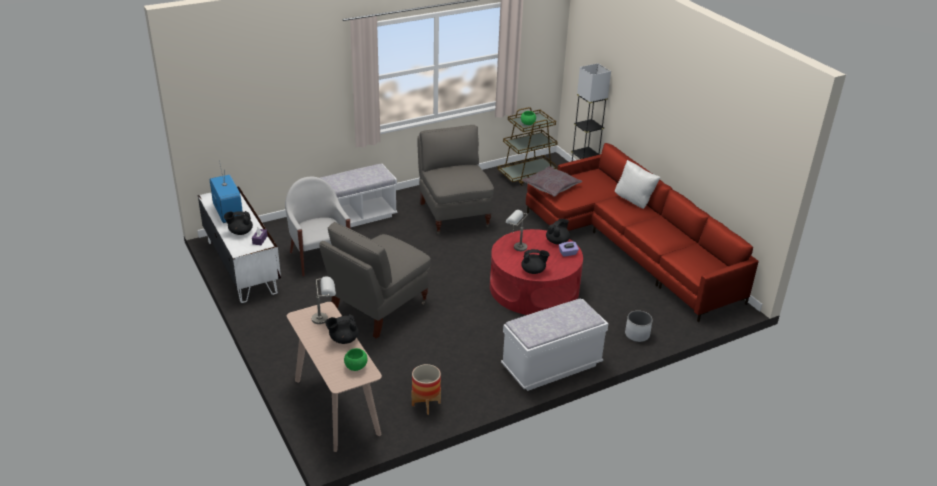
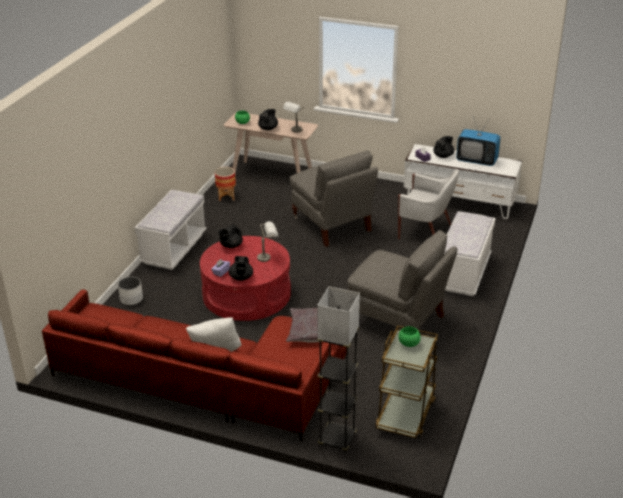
camera: 140 degrees right, 0 degrees up
(378, 308) = (332, 224): grey armchair -> grey armchair turned 150 degrees clockwise

